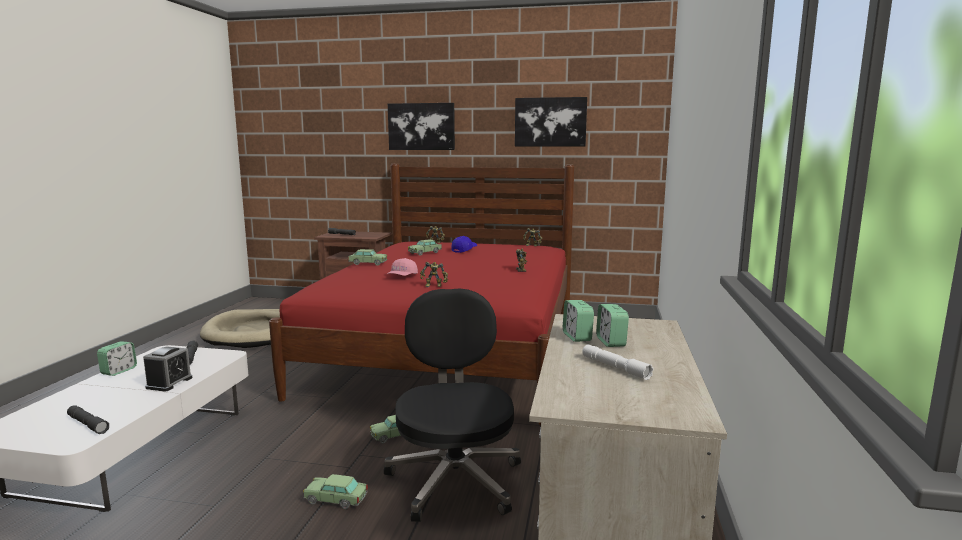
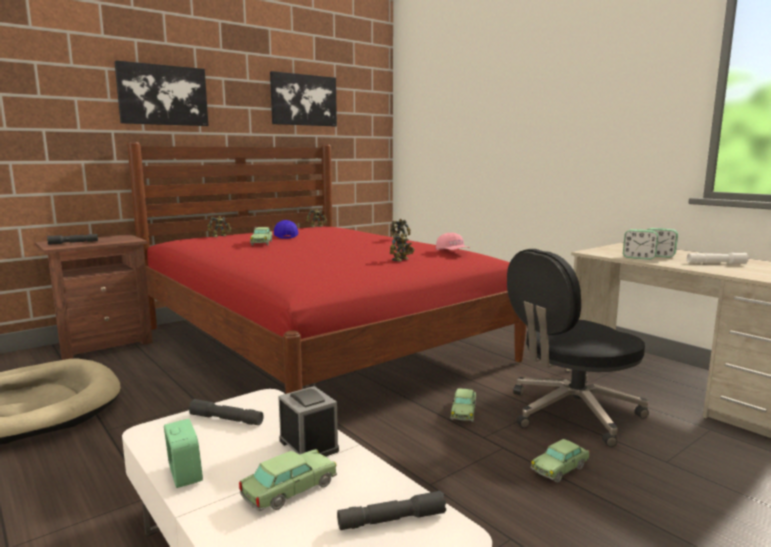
camera: 50 degrees left, 0 degrees up
(368, 263) = (255, 258): toy car -> toy car (289, 491)
(402, 277) = (345, 260): pink cap -> pink cap (452, 252)
(455, 479) = (571, 413): black office chair -> black office chair turned 60 degrees counterclockwise

